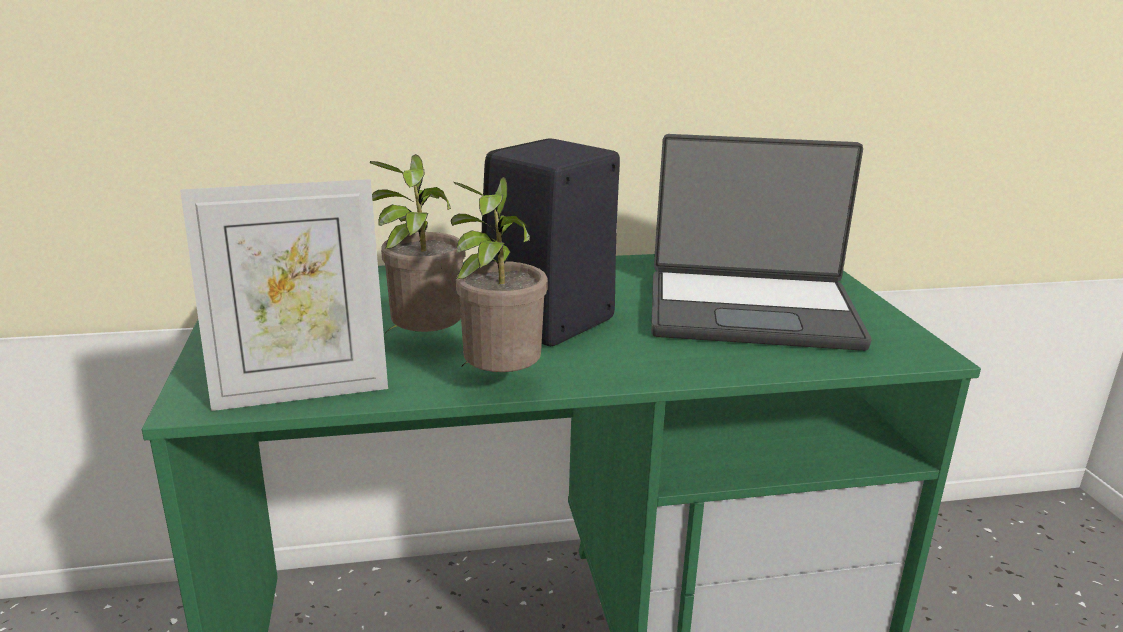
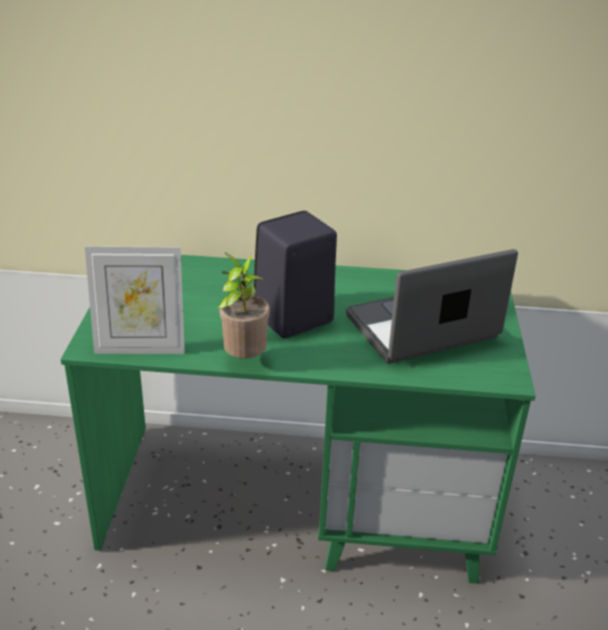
camera: 15 degrees right, 10 degrees up
(423, 343) = (215, 324): potted plant -> none
(751, 311) = (423, 329): laptop -> laptop turned 135 degrees clockwise

